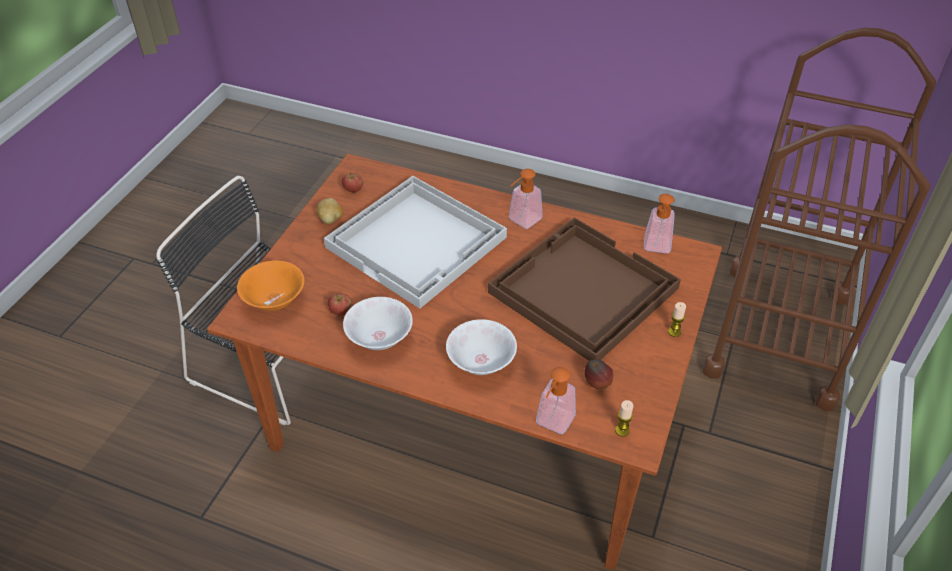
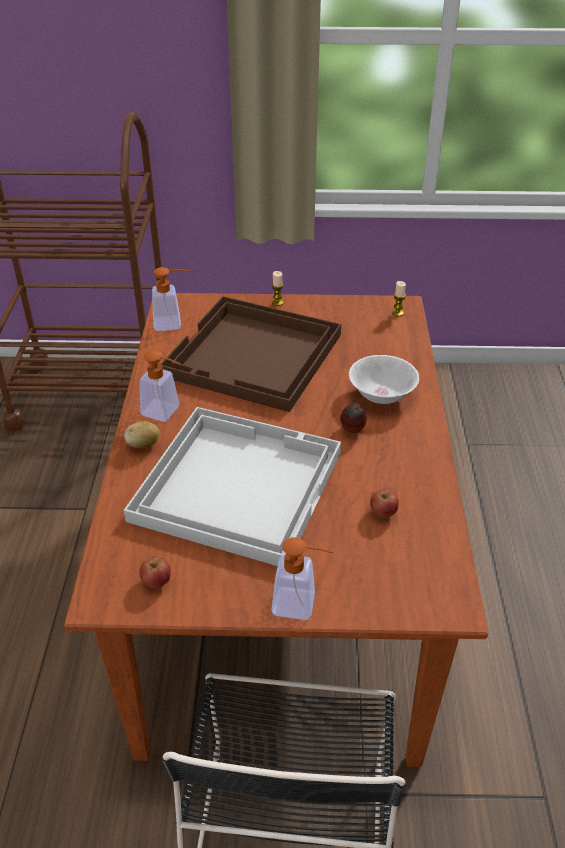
camera: 110 degrees left, 5 degrees down
(274, 300) = (403, 582): orange bowl -> none
(331, 219) = (230, 583): potato -> potato (143, 445)
(379, 338) = (399, 470): white bowl -> none
(552, 424) = (418, 345): soap dispenser -> soap dispenser (302, 605)
(597, 384) = (361, 330): apple -> apple (352, 431)

